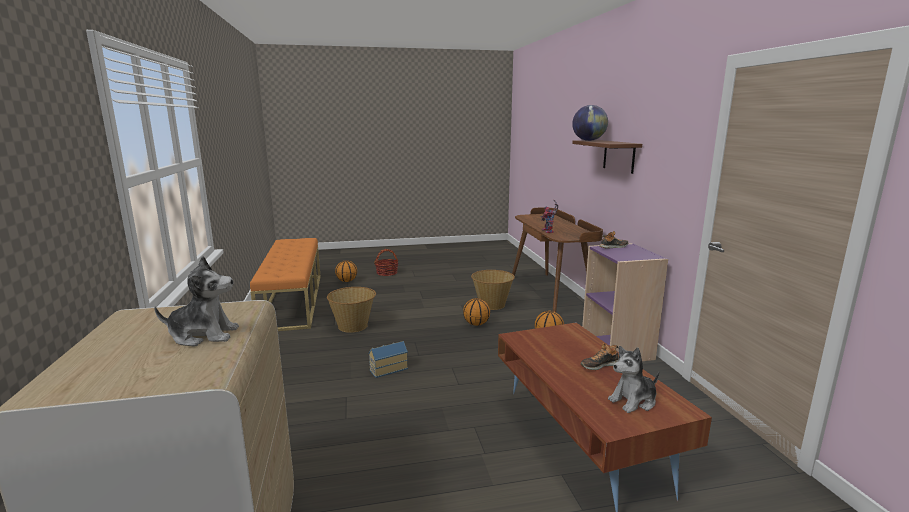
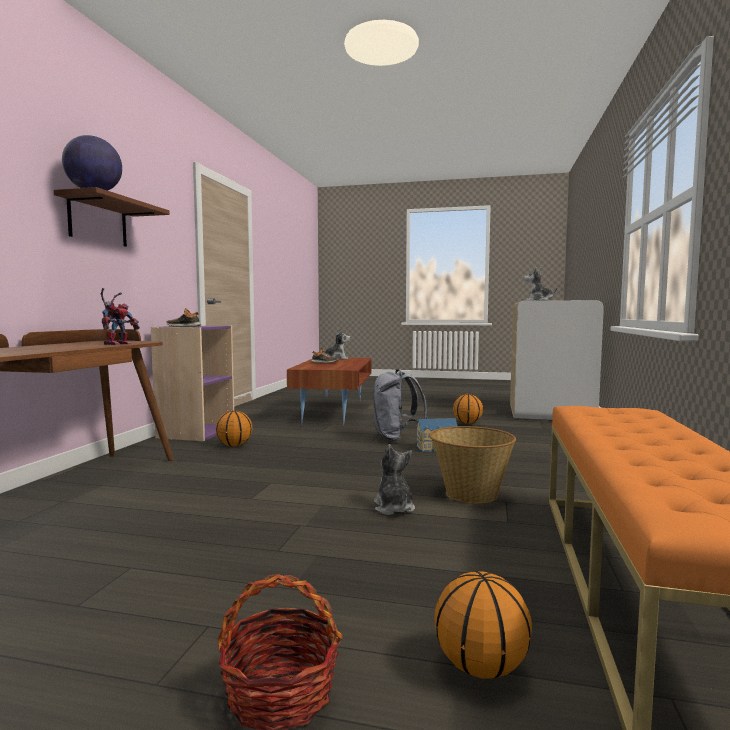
camera: 155 degrees left, 10 degrees down
(389, 311) = (394, 508): none -> plush toy
(434, 379) = (396, 438): none -> grey backpack
(476, 324) = (282, 468): basketball -> basketball (467, 423)
(492, 304) = (202, 489): basket -> none

